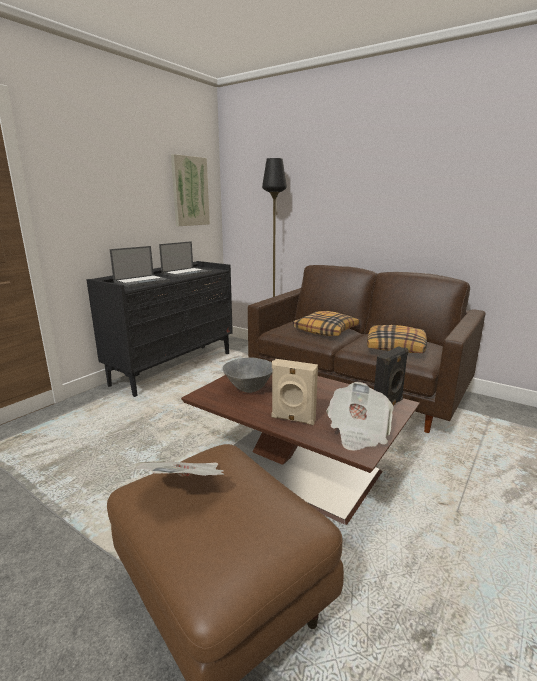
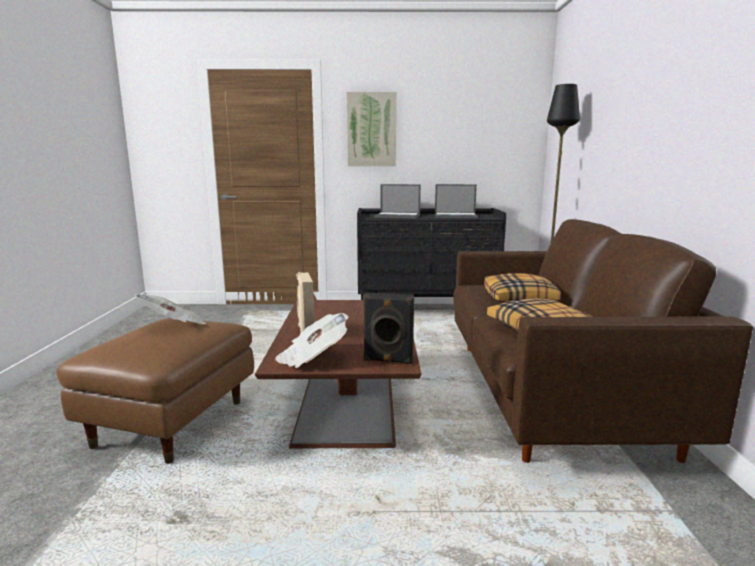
camera: 55 degrees right, 5 degrees down
(190, 191) = (495, 132): picture -> picture (371, 130)
(249, 389) = (339, 311): grey bowl -> none

